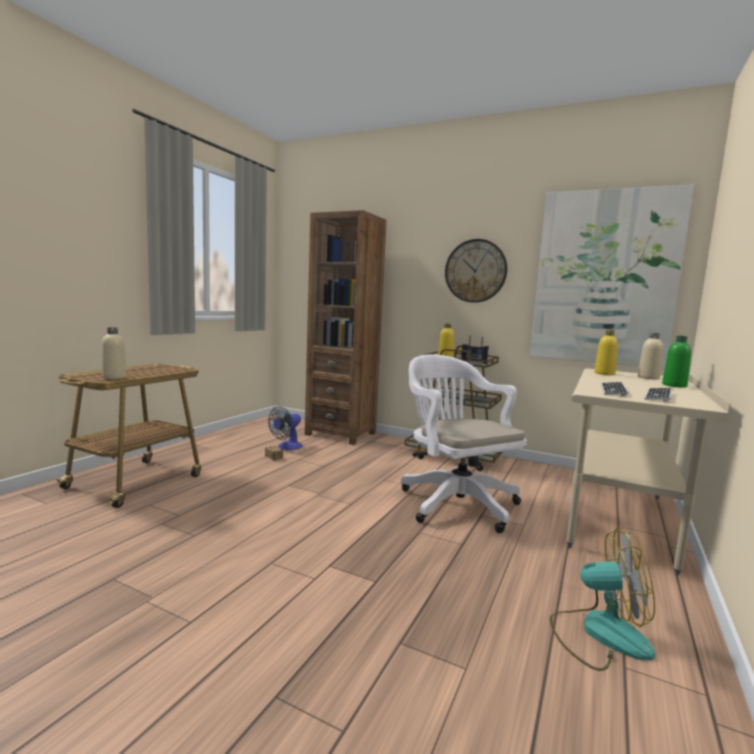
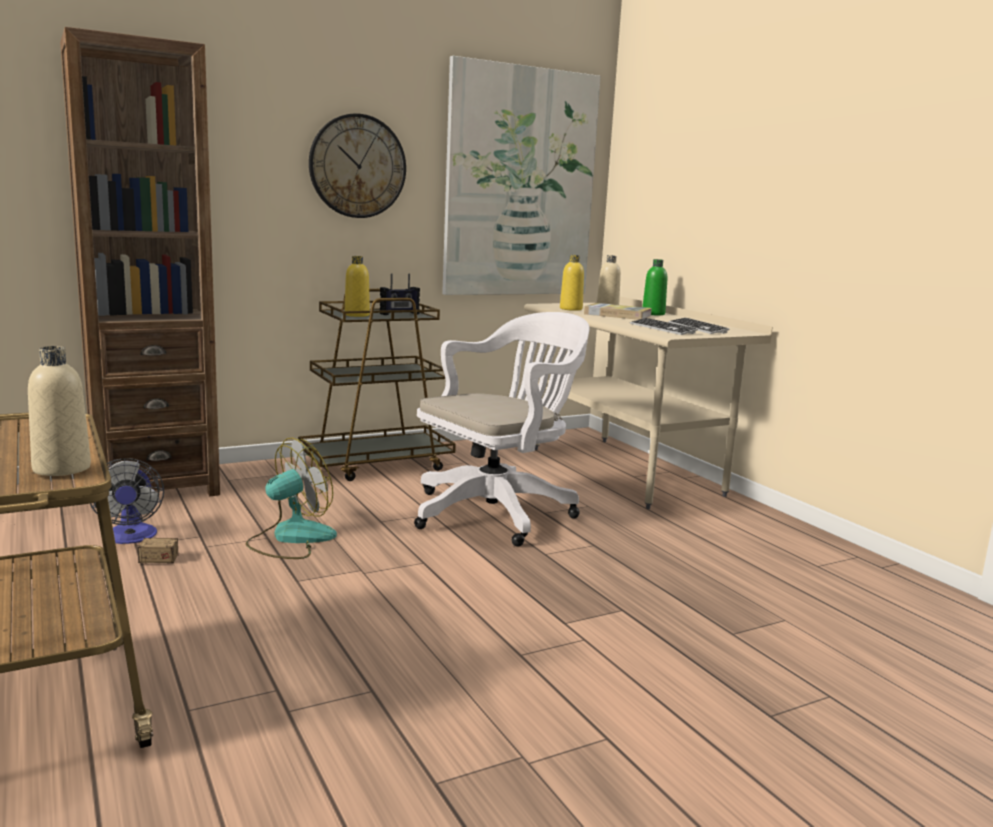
camera: 55 degrees left, 5 degrees up
(454, 502) = (499, 512): white office chair -> white office chair turned 135 degrees clockwise
(599, 634) = (777, 556): fan -> fan (291, 538)
(627, 381) = (617, 315): none -> book

